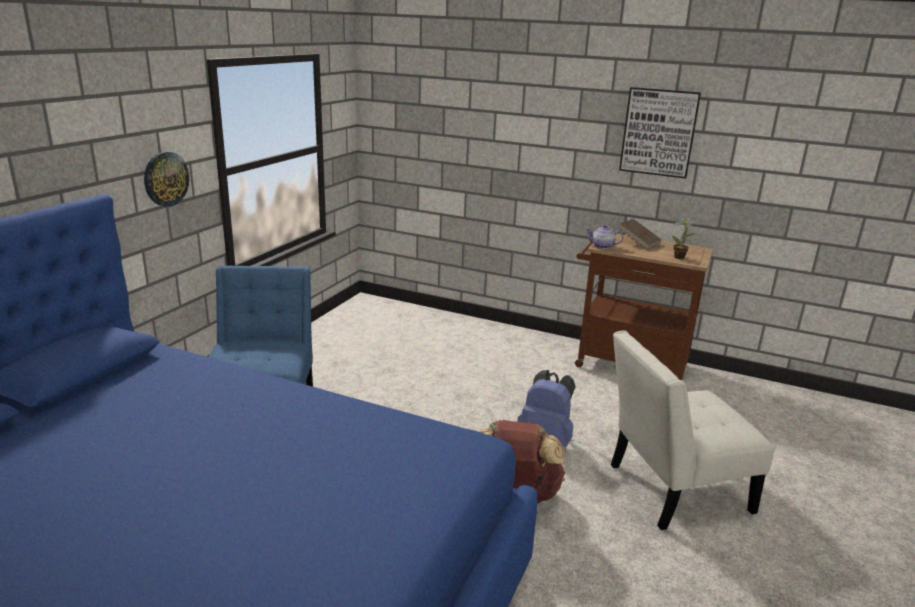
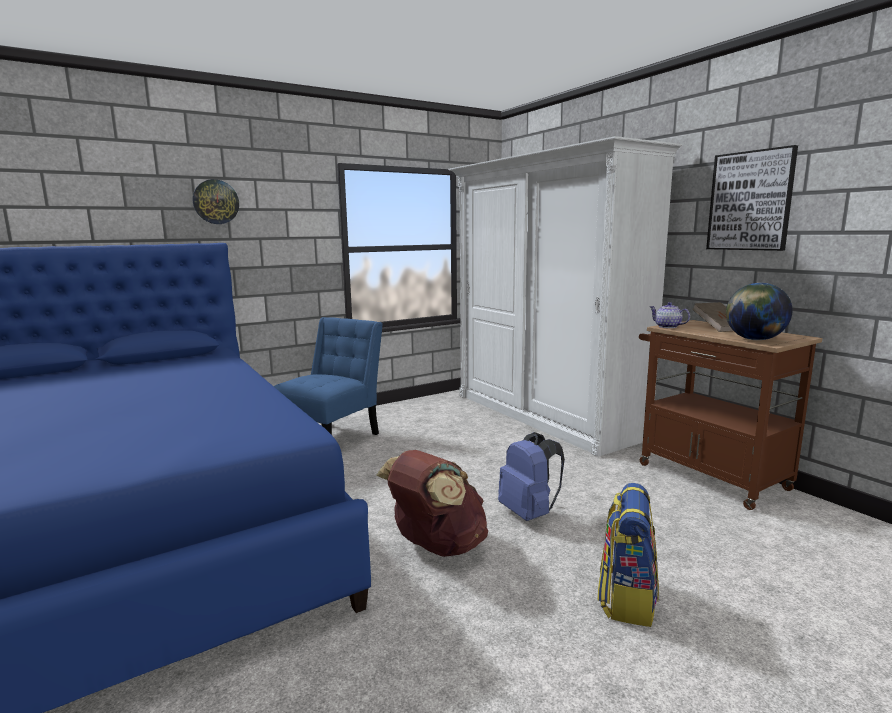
camera: 35 degrees right, 10 degrees down
(165, 179) = (289, 245): wall clock -> wall clock (216, 202)
(448, 330) = (542, 416): none -> white wardrobe
(672, 489) = (626, 598): white chair -> backpack
(681, 258) = (754, 339): potted plant -> globe

